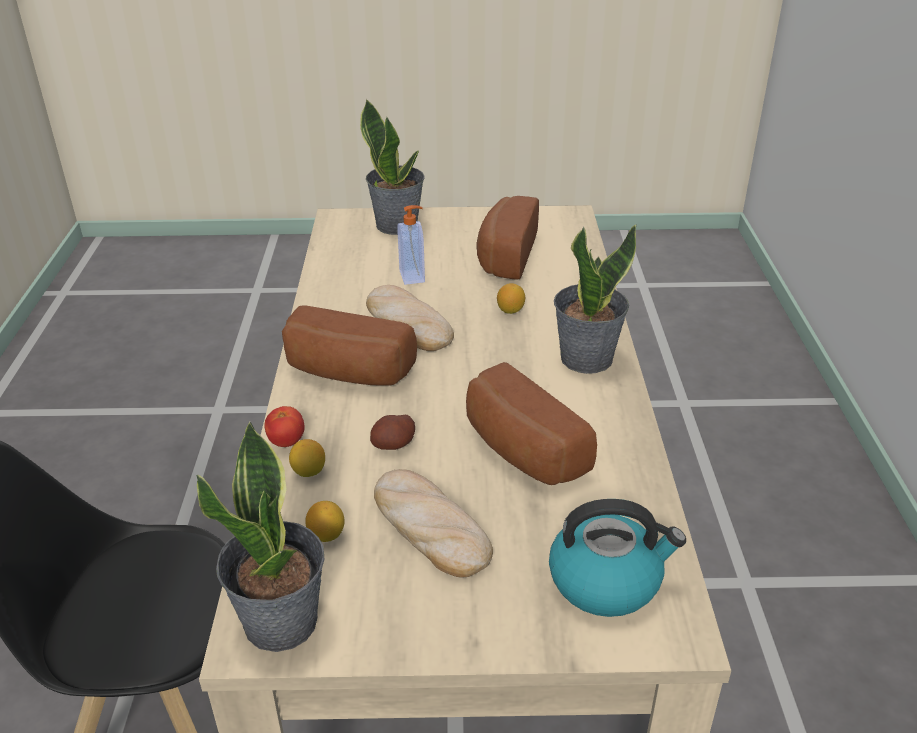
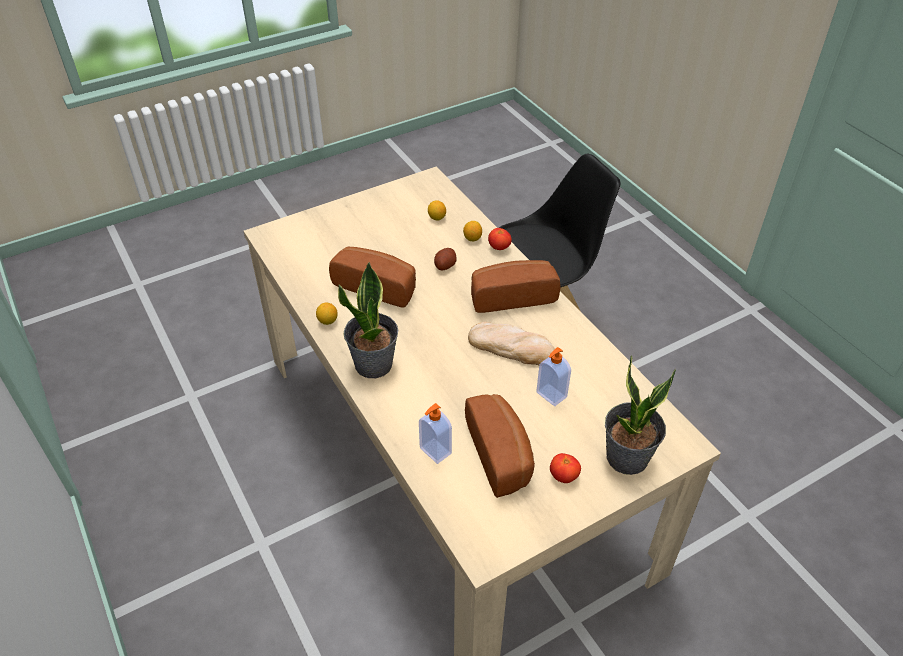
camera: 150 degrees right, 10 degrees up
(282, 622) = (424, 187): potted plant -> none
(428, 527) = (395, 236): bread -> none
(464, 230) = (563, 476): none -> tomato
(510, 310) = (452, 388): lemon -> lemon (328, 321)
(567, 274) = (434, 451): none -> soap dispenser
(606, 580) = (304, 243): kettle -> none

